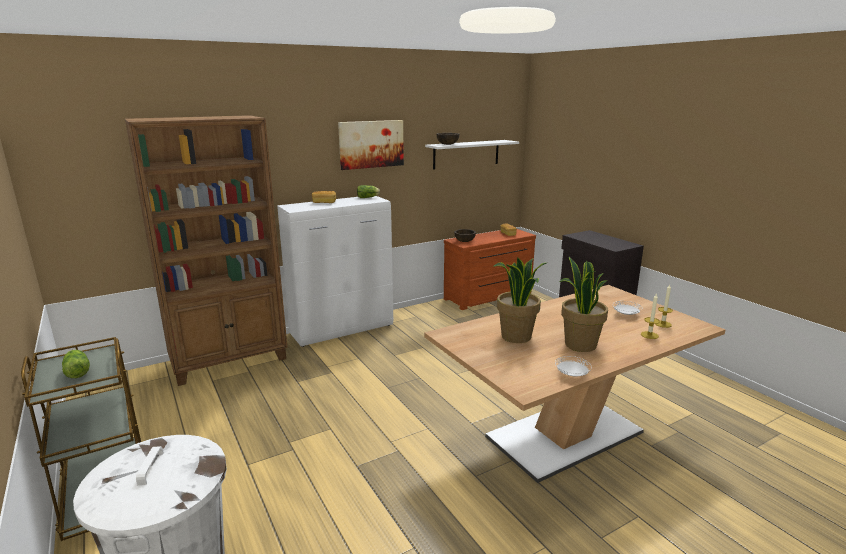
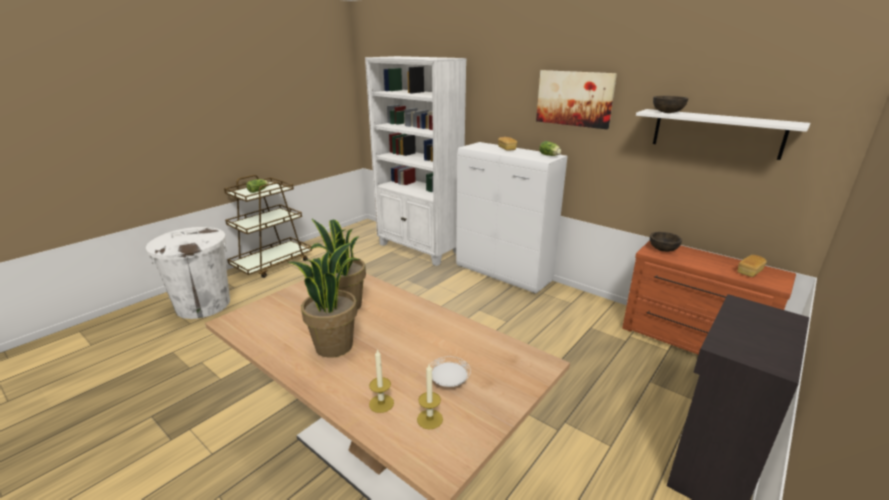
camera: 70 degrees right, 5 degrees up
(230, 361) = (419, 249): brown bookcase -> white bookcase
(571, 374) = (260, 344): white plate -> none

